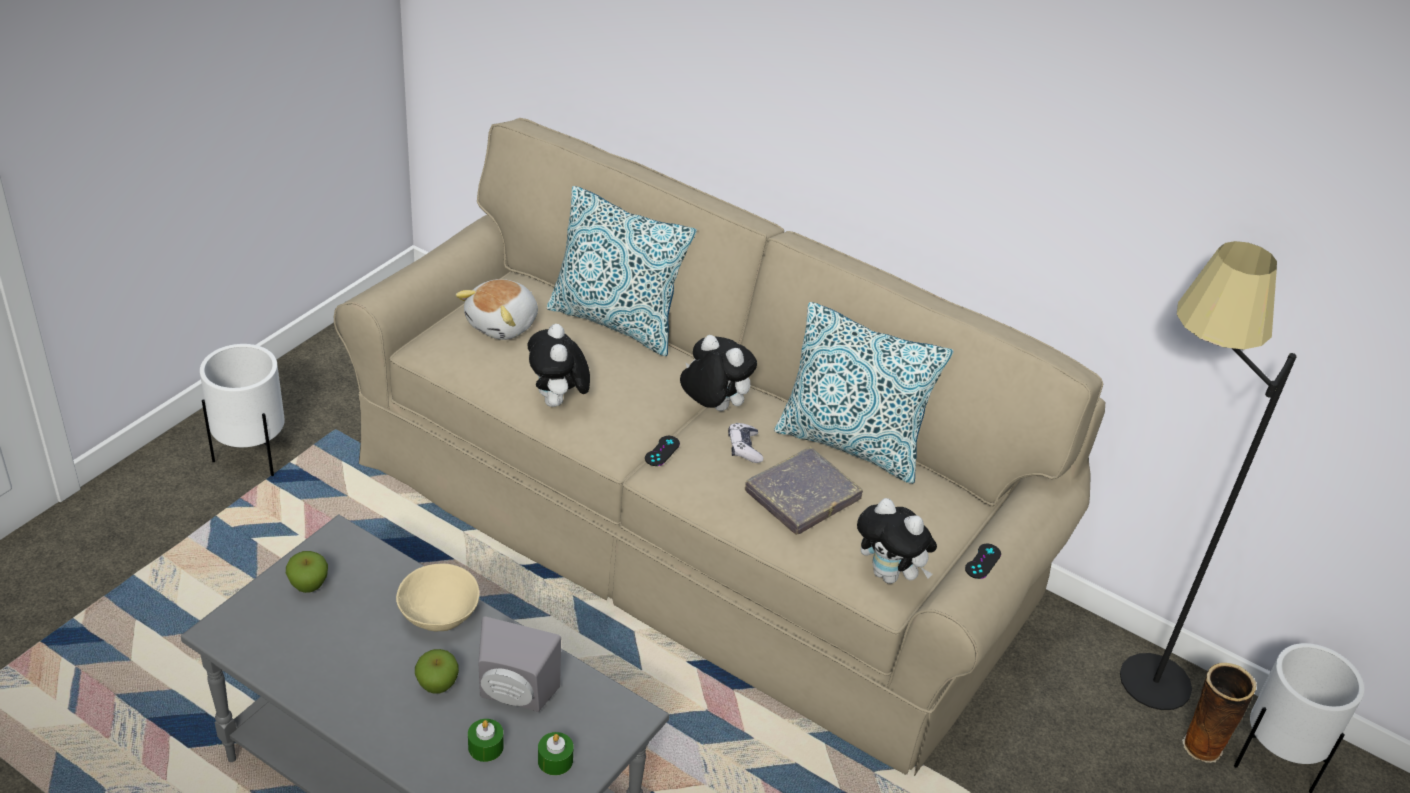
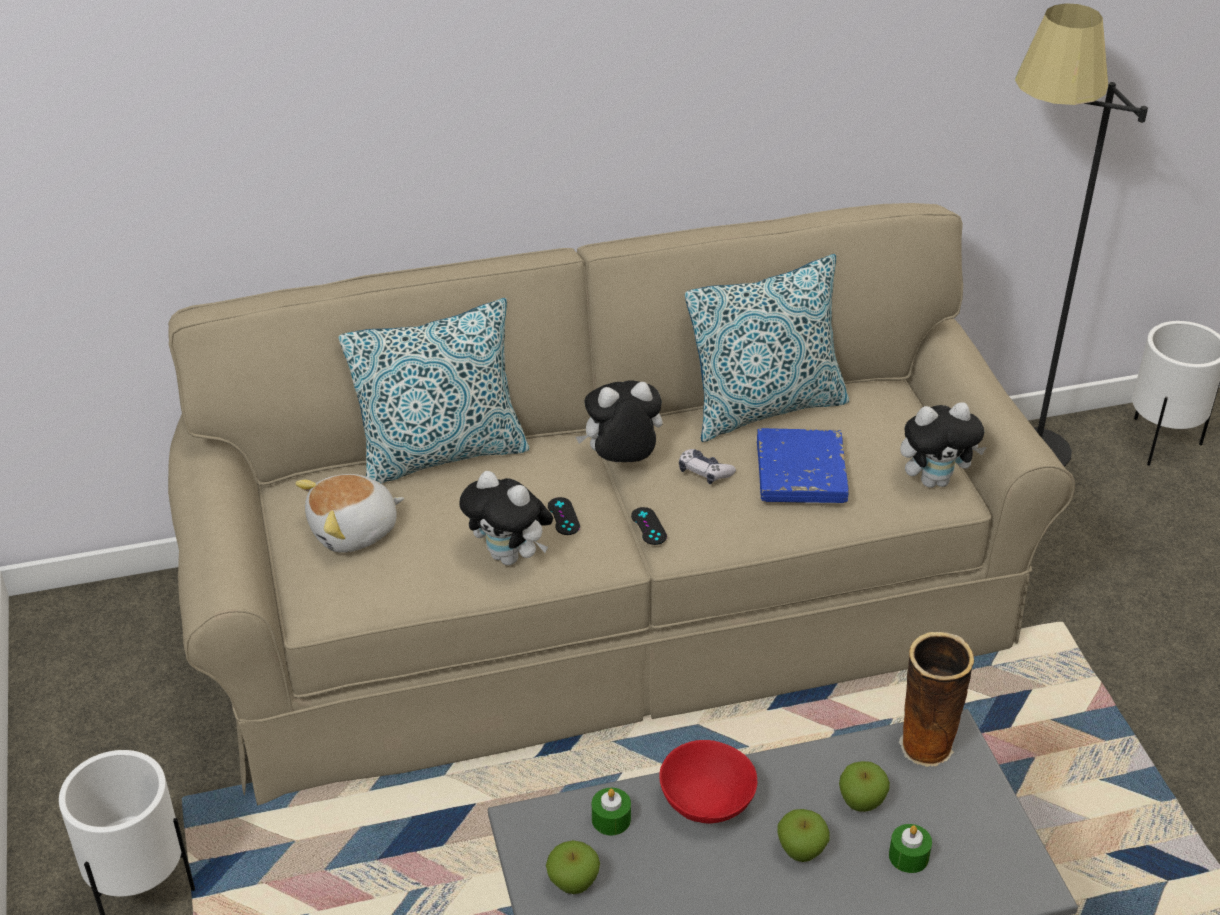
camera: 45 degrees left, 0 degrees up
(438, 614) = (706, 802): beige bowl -> red bowl
(503, 324) = (354, 531): plush toy -> plush toy turned 75 degrees clockwise
(513, 696) = (861, 802): grey speaker -> apple
(555, 760) = (964, 815): green candle -> green candle (611, 819)
(802, 496) = (800, 472): grey book -> blue book
(982, 561) = (997, 412): black game controller -> black game controller (563, 516)
(1200, 746) = (1116, 469): vase -> vase (925, 748)

